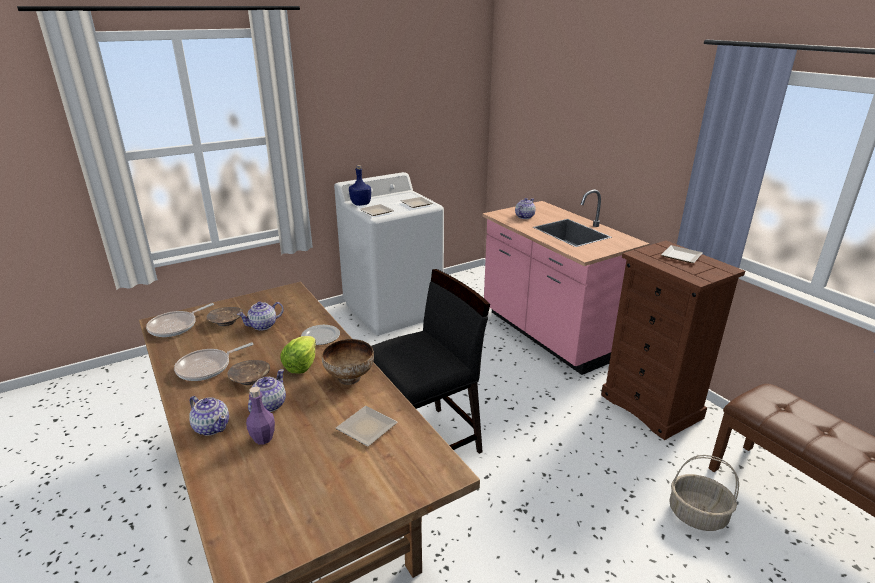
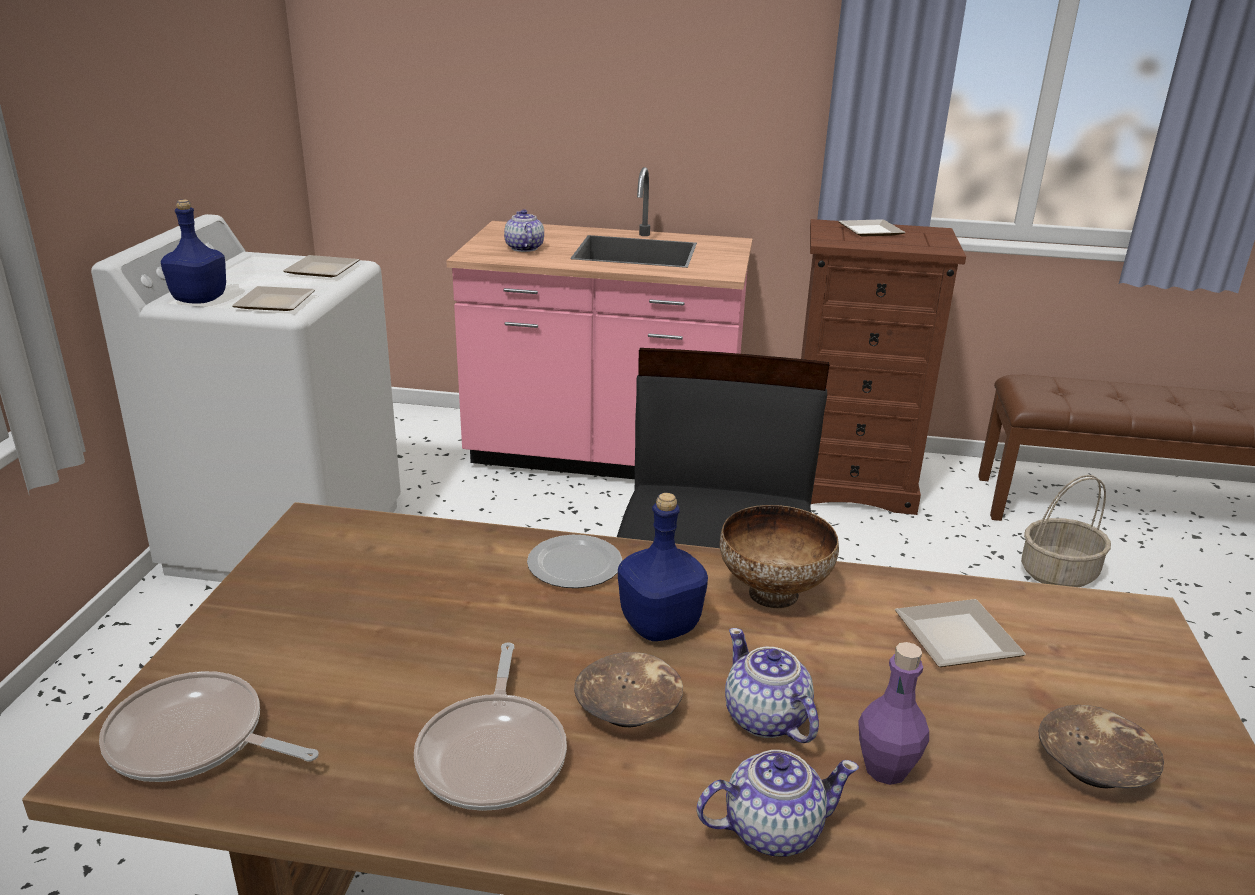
camera: 50 degrees left, 0 degrees up
(176, 326) = (194, 740): frying pan -> frying pan turned 120 degrees clockwise
(226, 321) = (310, 654): brown bowl -> brown bowl (1095, 766)
(263, 325) = (418, 612): teapot -> none
(301, 365) = (658, 626): lettuce -> blue bottle

